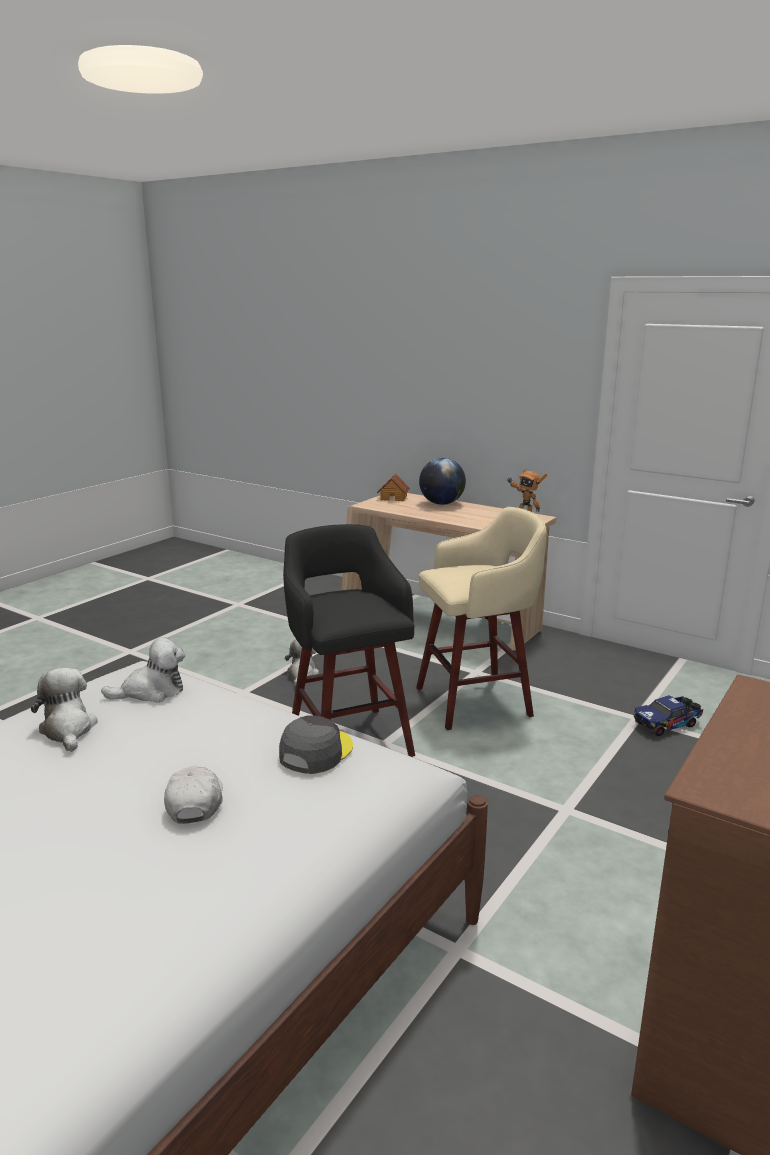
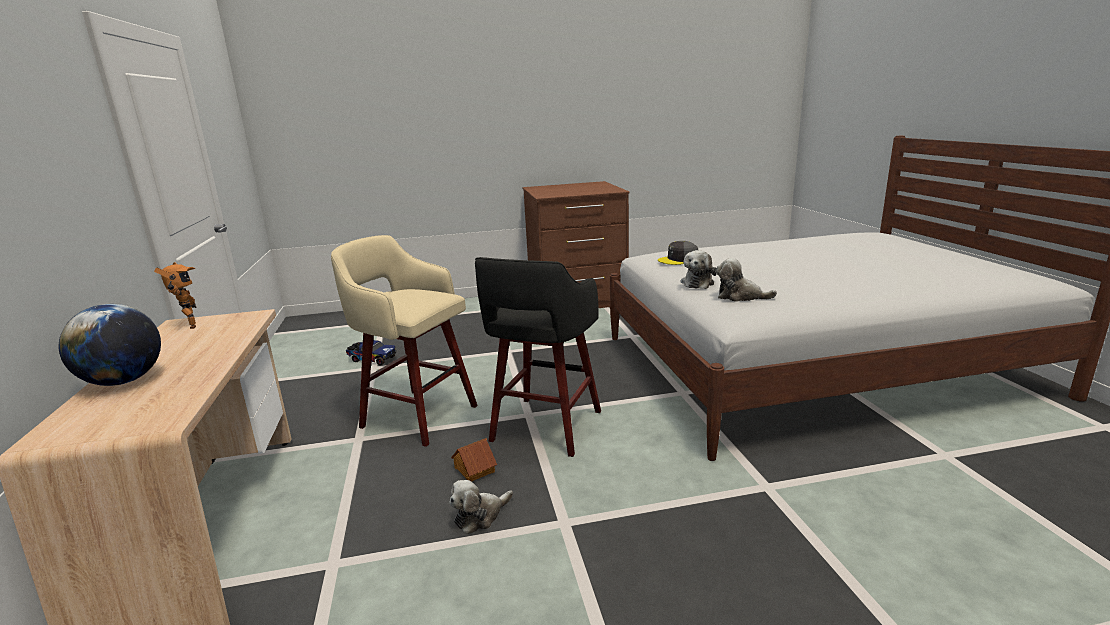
camera: 135 degrees left, 0 degrees up
(68, 730) = (802, 289): plush toy -> plush toy (698, 283)
(195, 802) = (747, 257): white cap -> none
(394, 498) = (88, 425): toy house -> toy house (474, 470)

